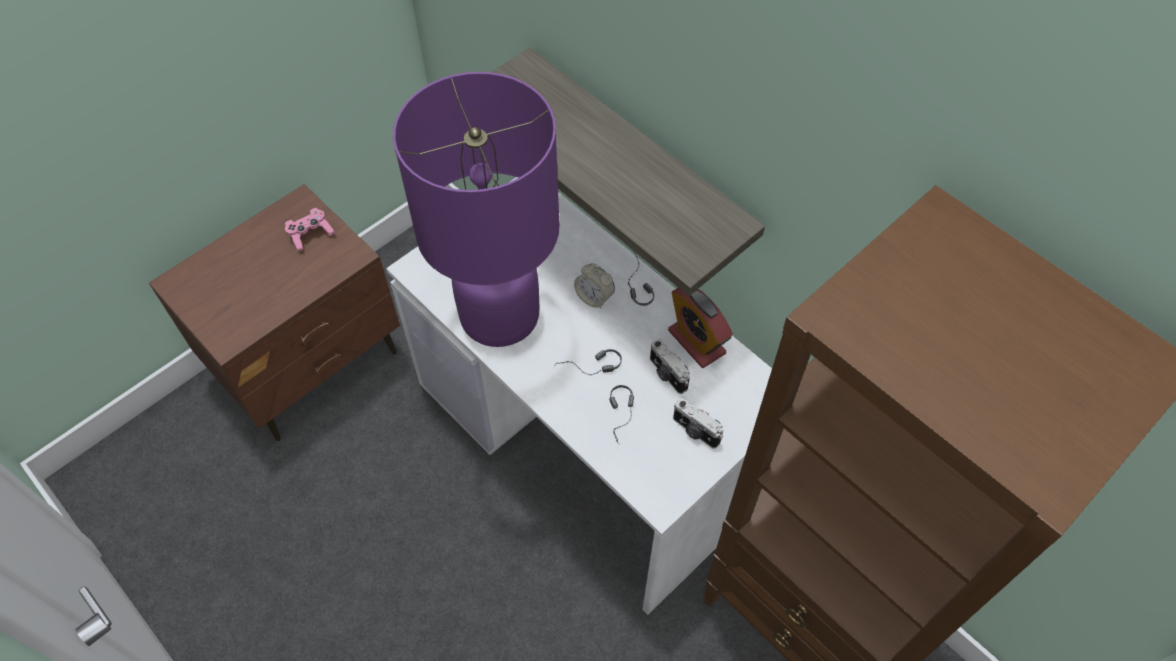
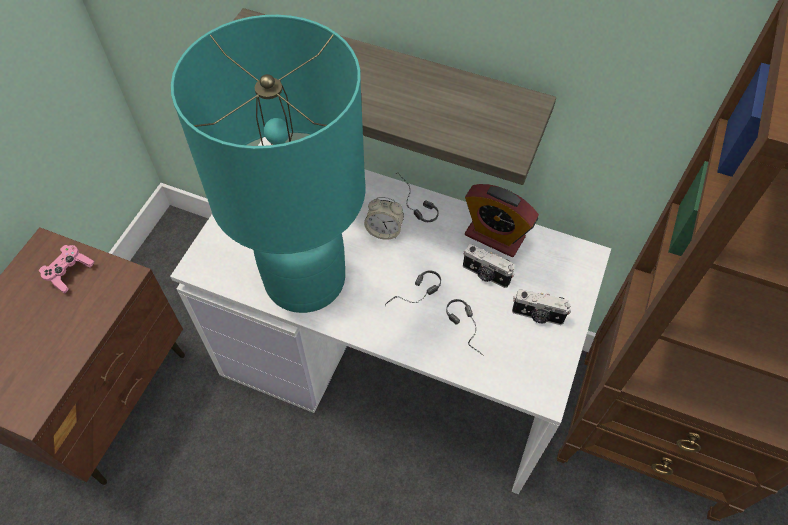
camera: 25 degrees left, 0 degrees up
(500, 314) = (305, 278): purple table lamp -> turquoise table lamp

